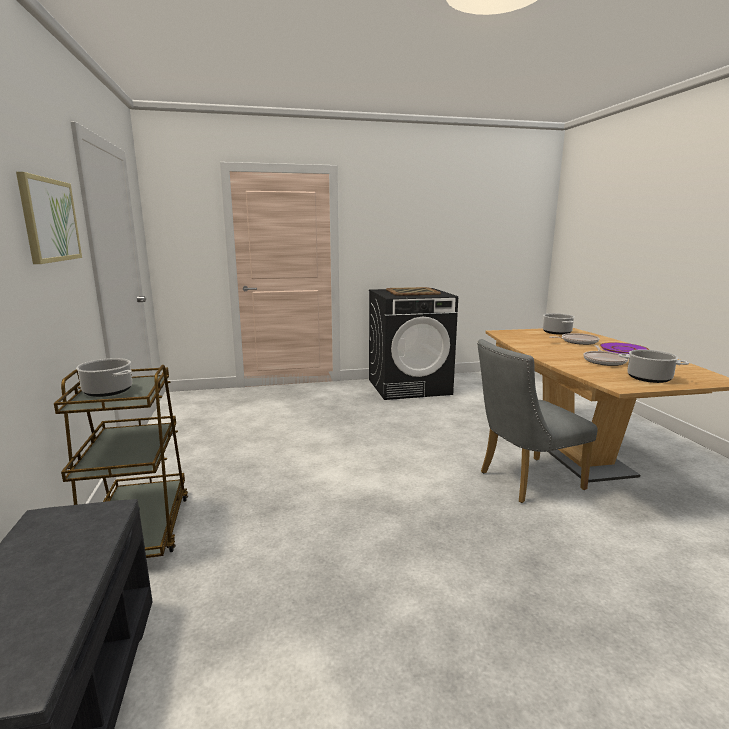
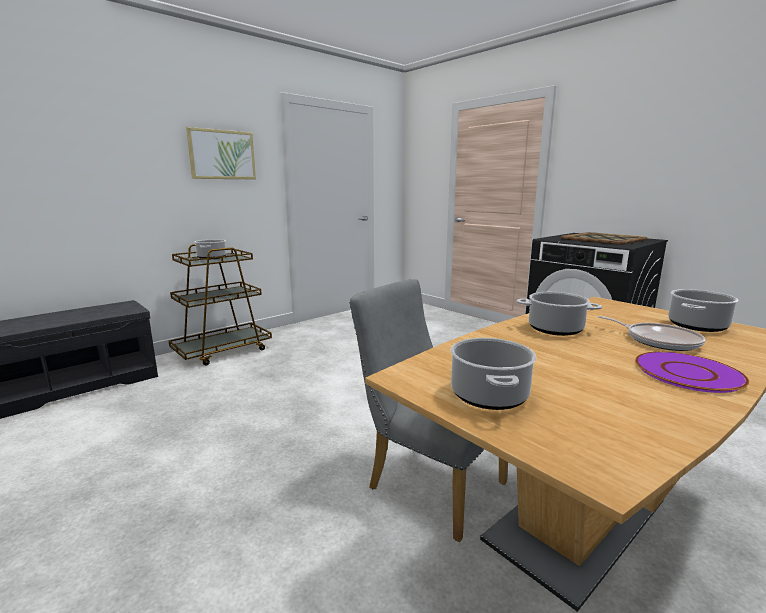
camera: 60 degrees right, 0 degrees up
(549, 349) = (554, 329): none -> cooking pot
(604, 361) = (552, 362): frying pan -> none

